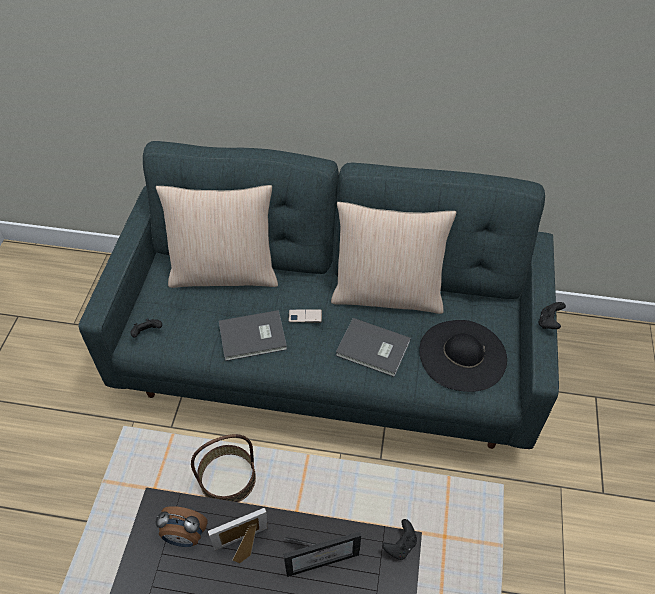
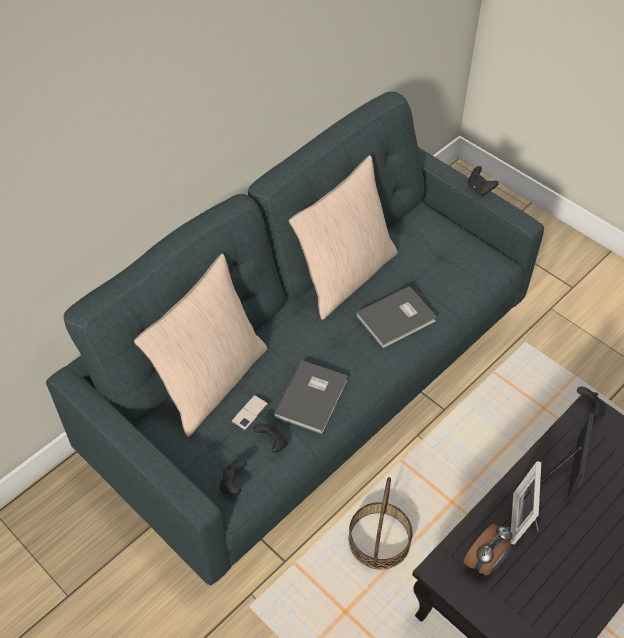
camera: 55 degrees left, 0 degrees up
(196, 336) = (272, 443): none -> black game controller
(305, 316) = (320, 346): phone -> phone (250, 412)
(462, 355) = (449, 265): black hat -> none

